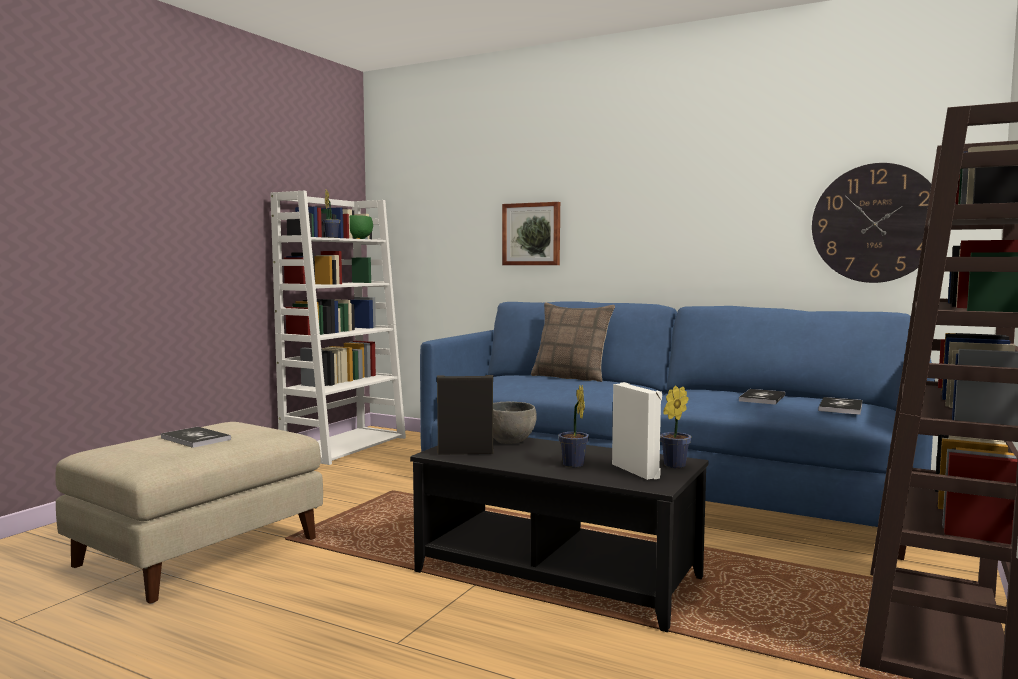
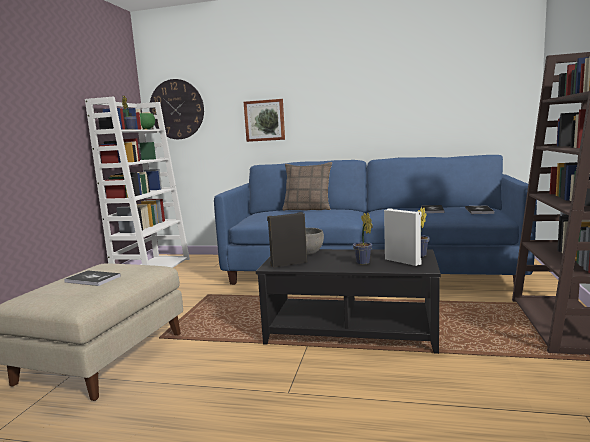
camera: 15 degrees left, 5 degrees up
(875, 223) = (475, 104): wall clock -> wall clock (176, 109)

